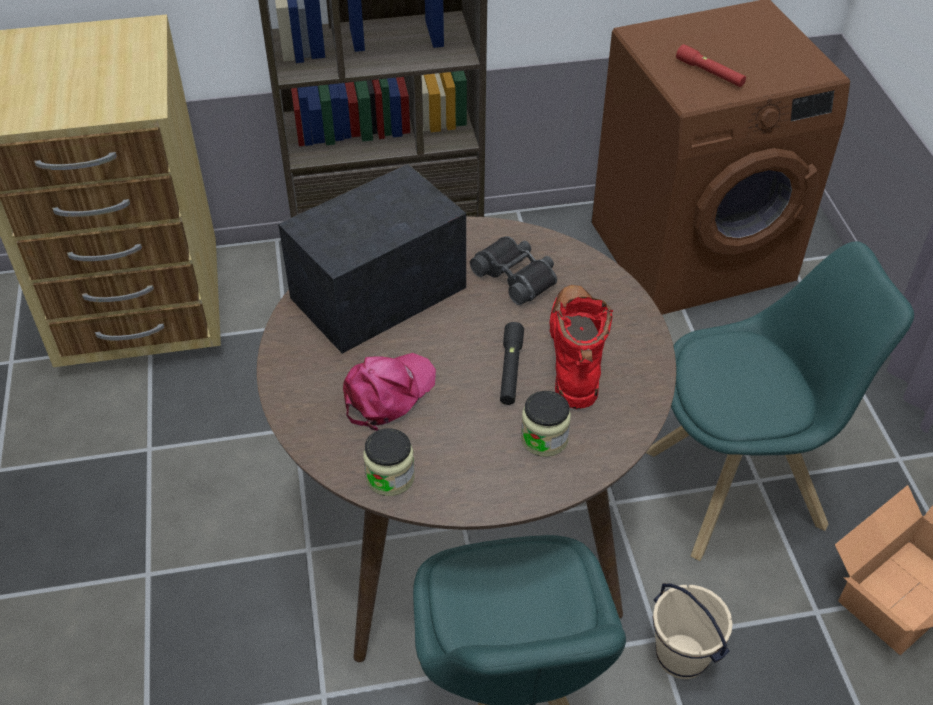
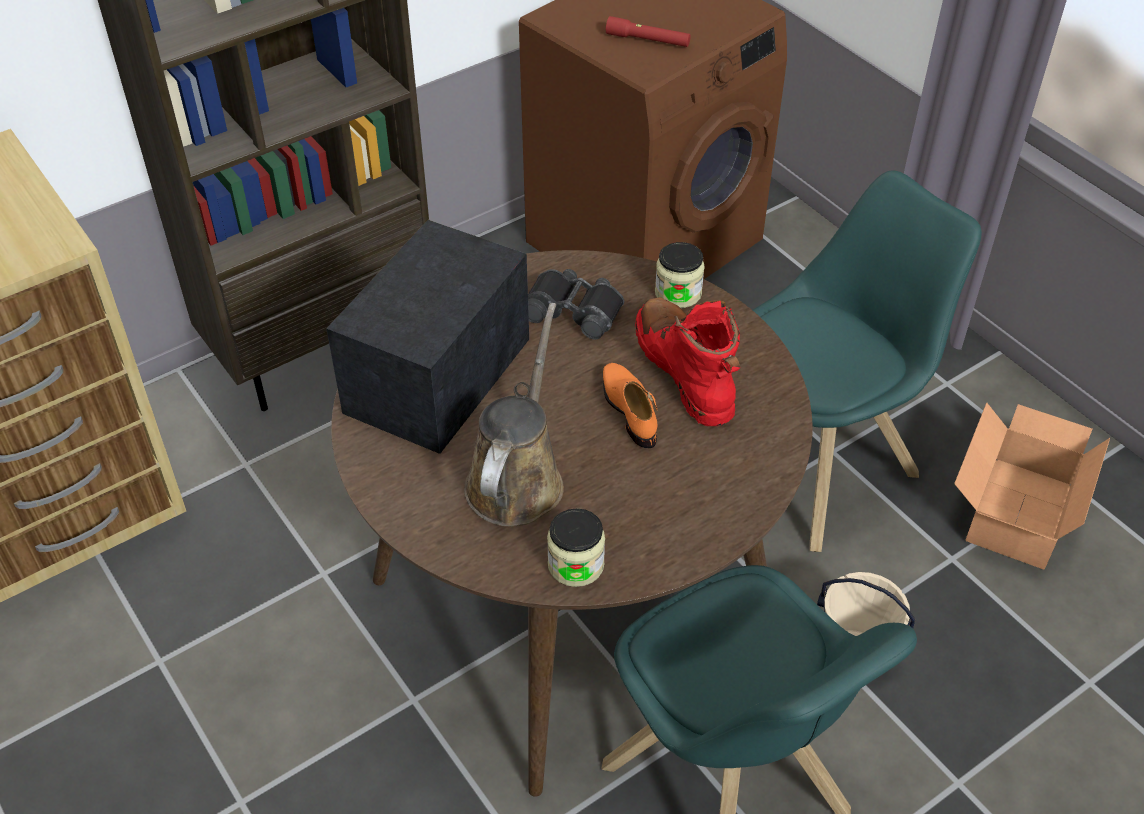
camera: 25 degrees left, 0 degrees up
(388, 393) = (517, 478): pink cap -> brown watering can
(510, 370) = (629, 409): black flashlight -> orange shoe
(544, 439) = (707, 467): jar -> jar (678, 293)

